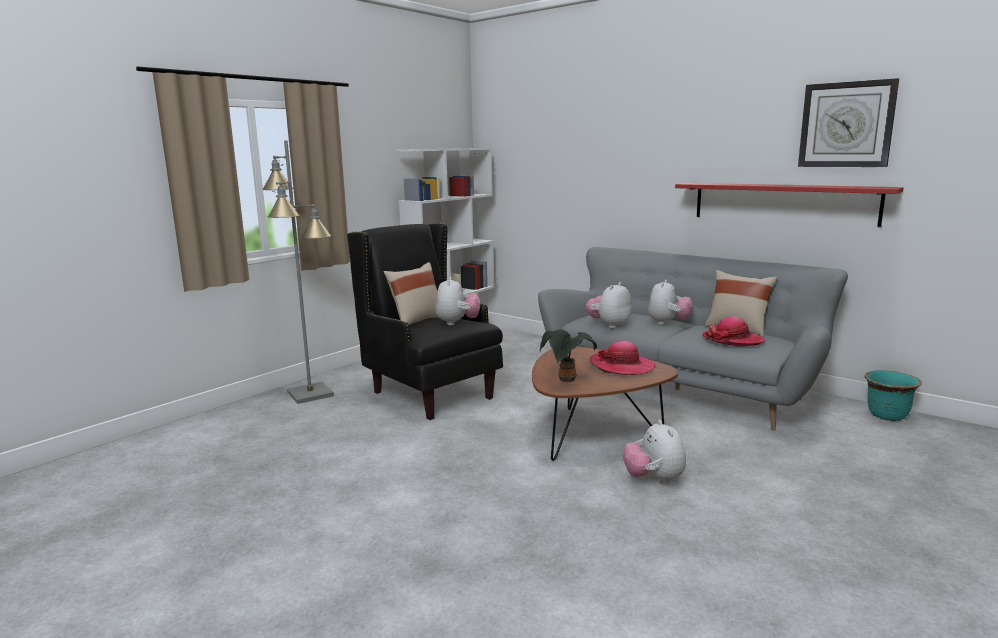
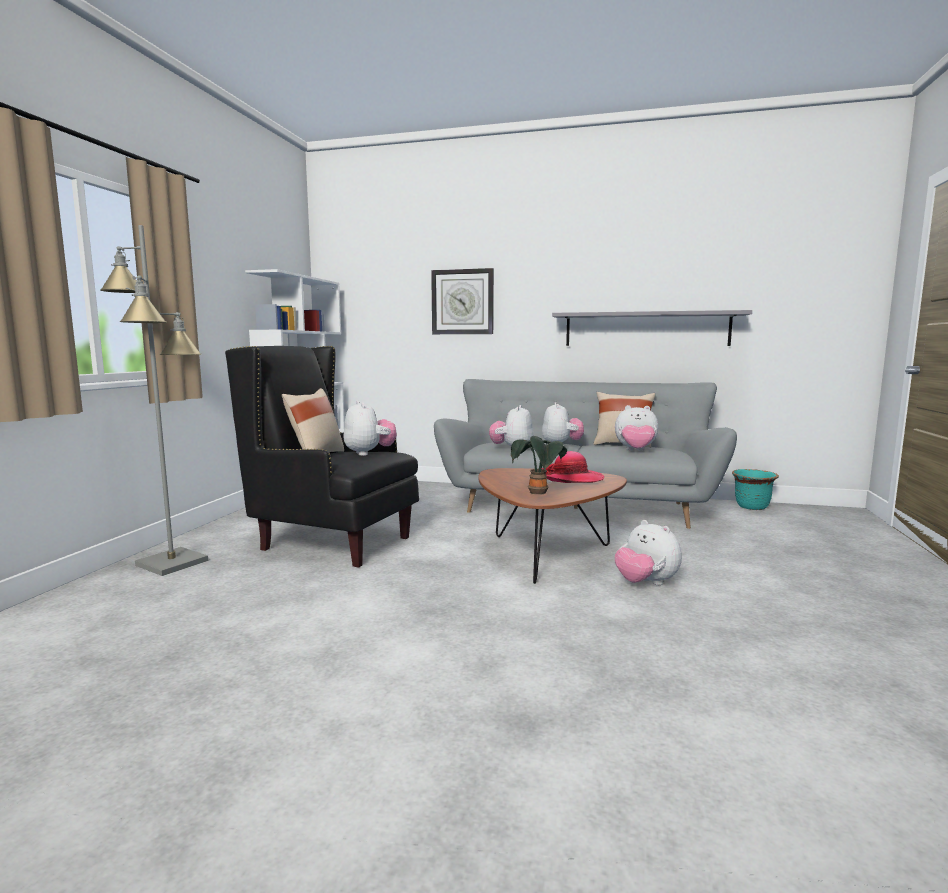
camera: 25 degrees left, 5 degrees down
(732, 340) = (635, 451): hat -> plush toy
(783, 203) = (646, 329): red shelf -> grey shelf
(846, 125) = (697, 259): wall clock -> wall clock (462, 302)

